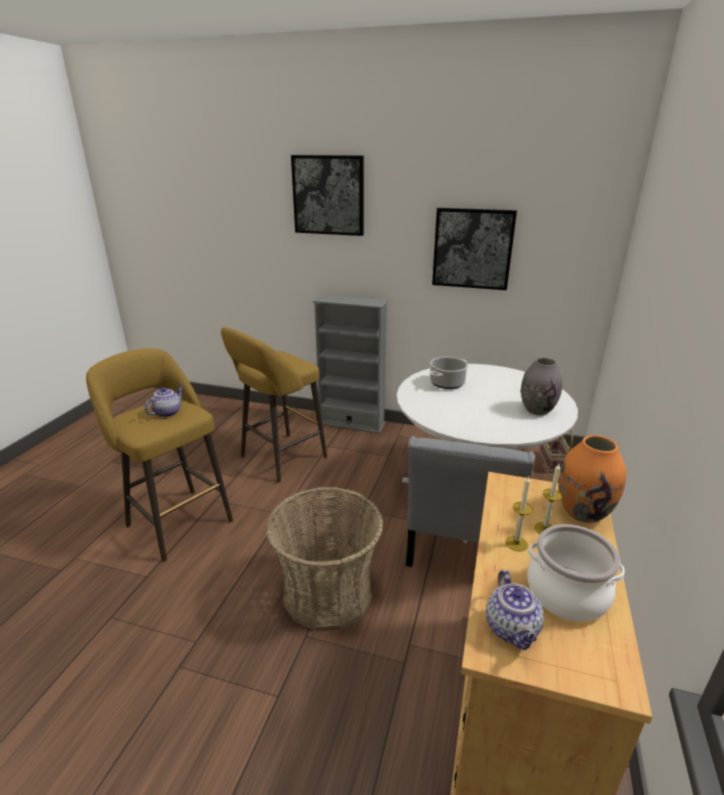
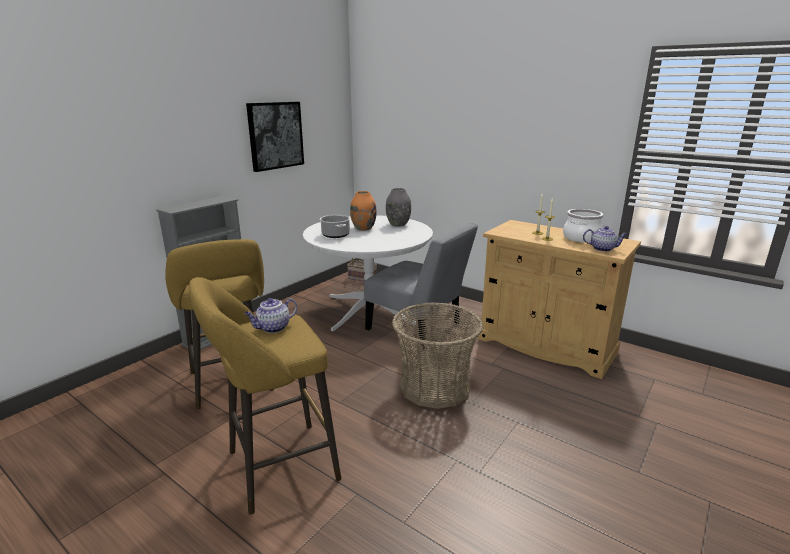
camera: 70 degrees left, 5 degrees down
(167, 412) = (273, 328): teapot -> teapot turned 90 degrees counterclockwise
(328, 195) = (143, 97): picture -> none
(583, 512) = (526, 225): orange vase -> orange vase (363, 228)

